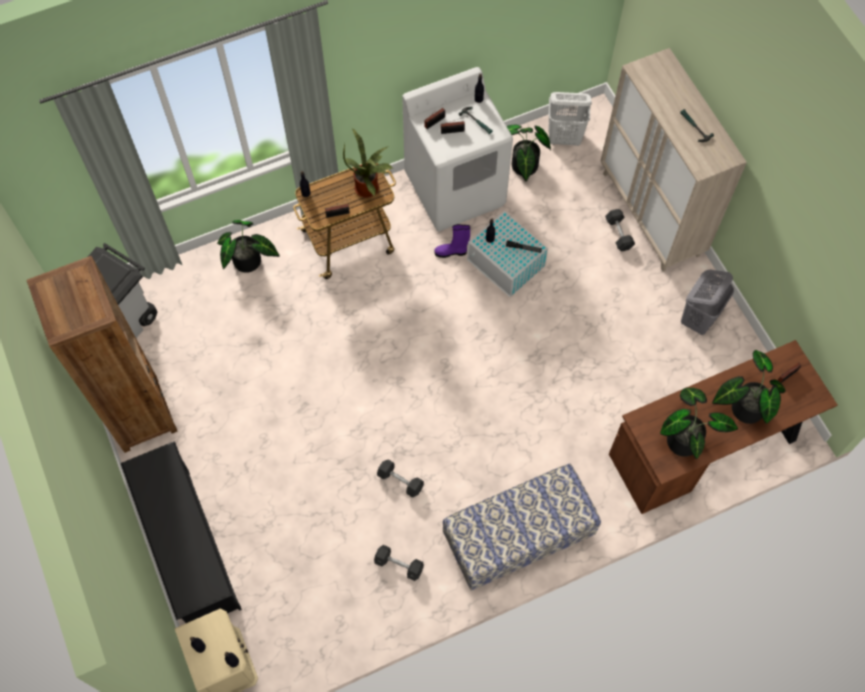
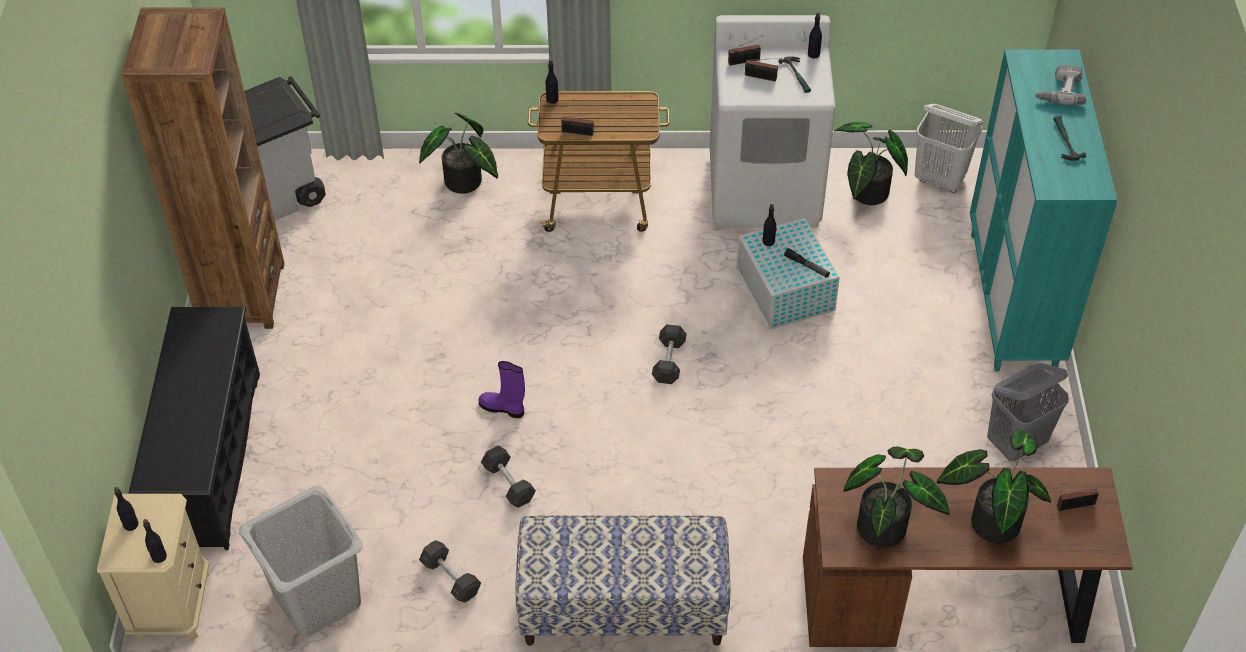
camera: 25 degrees right, 15 degrees down
(320, 618) = (316, 599): none -> grey laundry basket
(369, 187) = (633, 118): potted plant -> none
(451, 252) = (721, 255): purple boot -> purple boot (503, 408)
(618, 234) = (956, 308): grey dumbbell -> grey dumbbell (669, 361)
(651, 214) = (1013, 301): beige cabinet -> turquoise cabinet
(671, 86) = (1058, 90): none -> power drill

